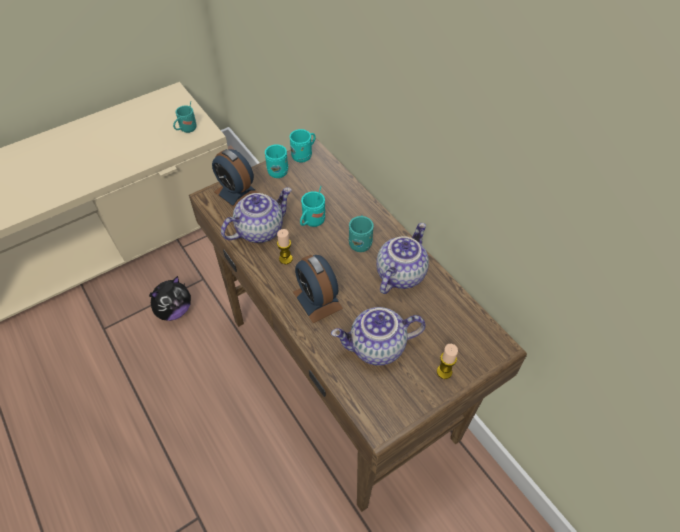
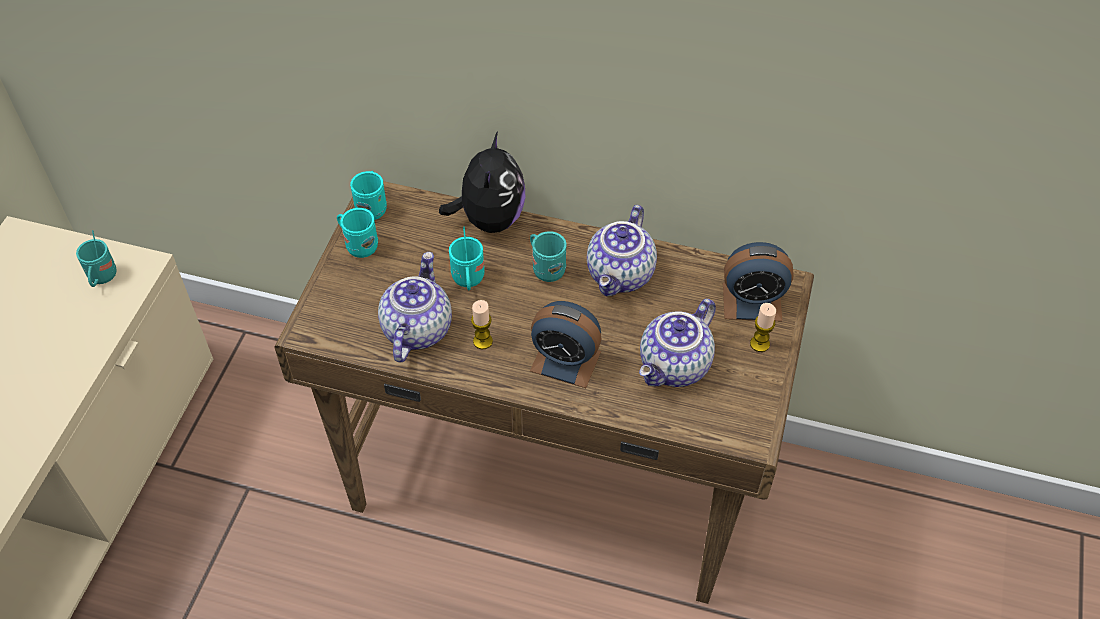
camera: 40 degrees left, 0 degrees up
(174, 310) = (249, 557): plush toy -> plush toy (489, 219)
(237, 193) = (338, 304): alarm clock -> alarm clock (752, 302)
(399, 273) = (621, 275): teapot -> teapot turned 150 degrees counterclockwise

